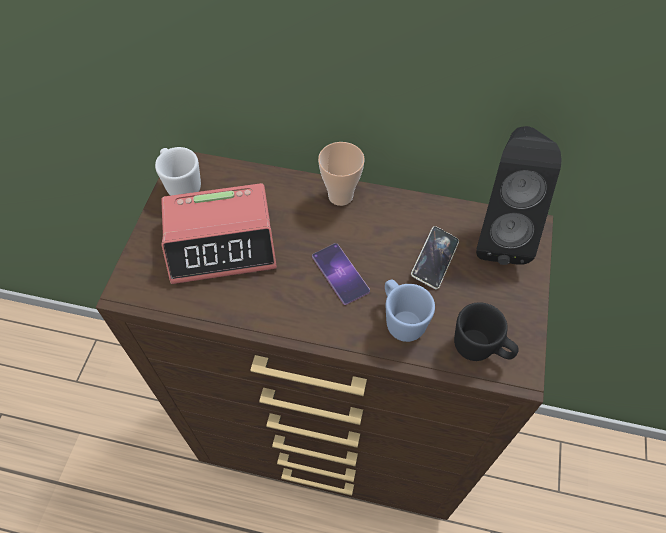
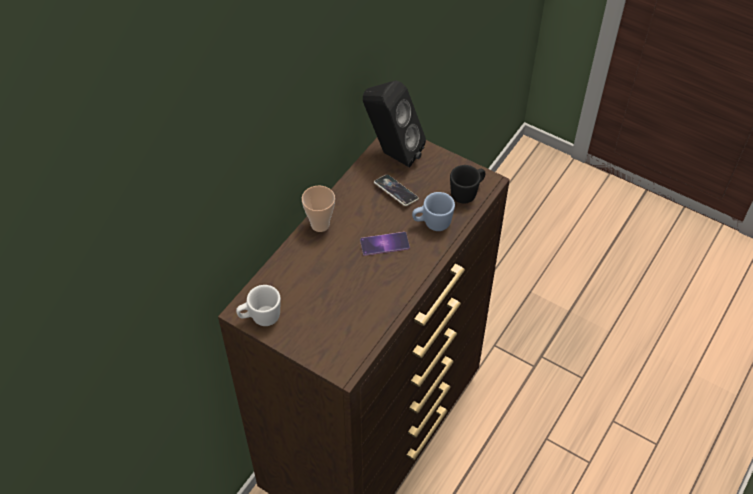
camera: 70 degrees left, 5 degrees down
(222, 242) = (327, 303): alarm clock -> none

